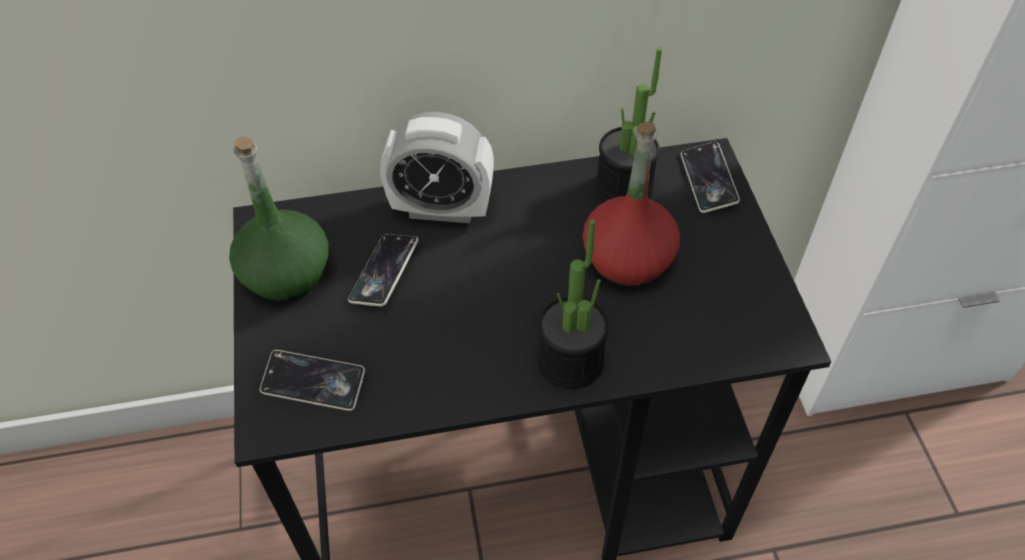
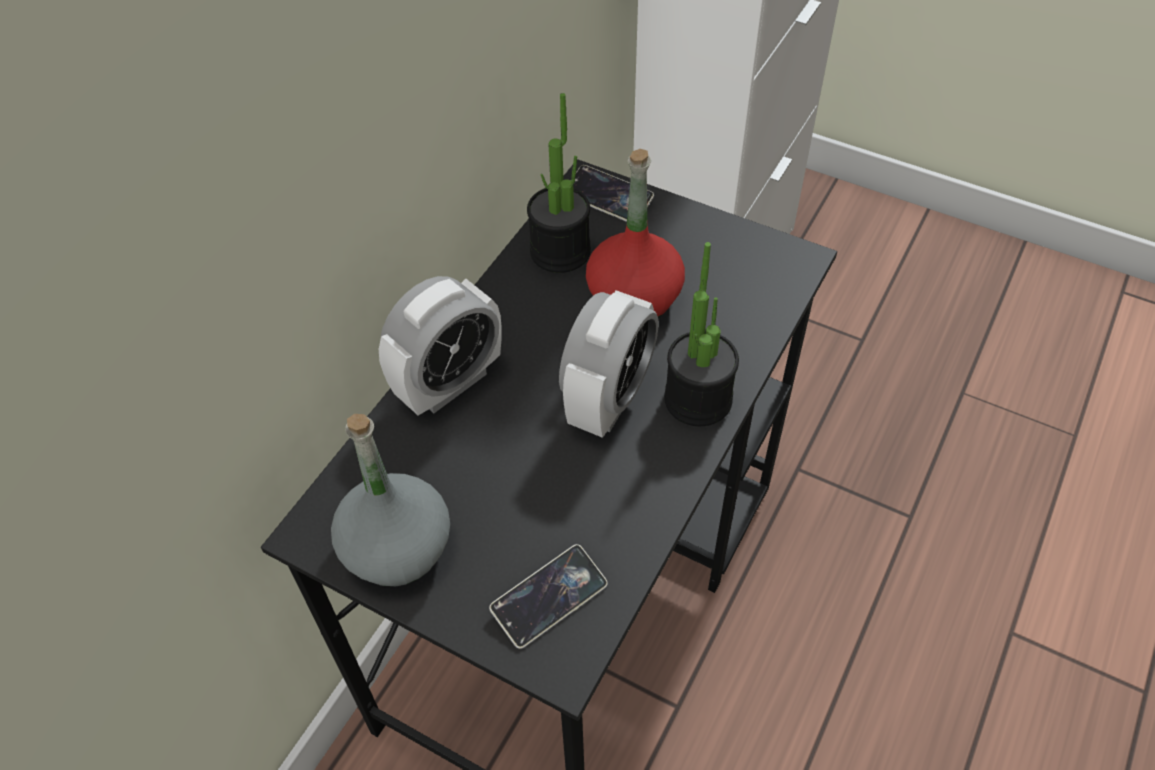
camera: 50 degrees left, 0 degrees up
(287, 273) = (397, 547): green bottle -> grey bottle
(384, 273) = (477, 470): phone -> none
(515, 306) = (608, 400): none -> alarm clock

